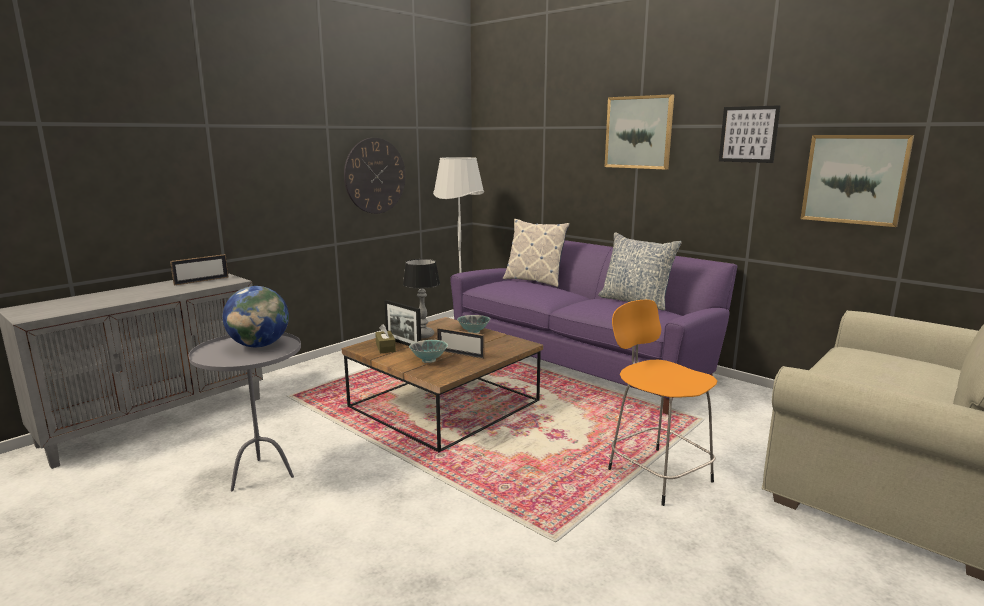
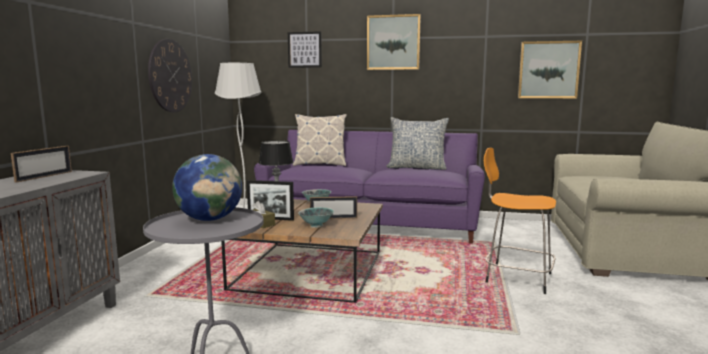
camera: 30 degrees left, 5 degrees down
(748, 134) = (477, 42): picture -> picture (304, 49)

